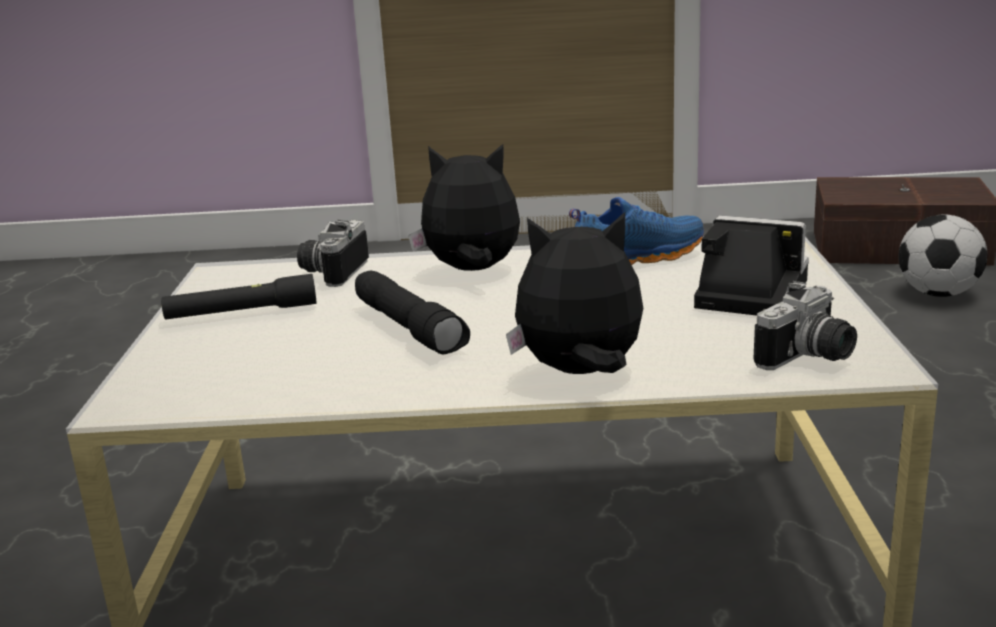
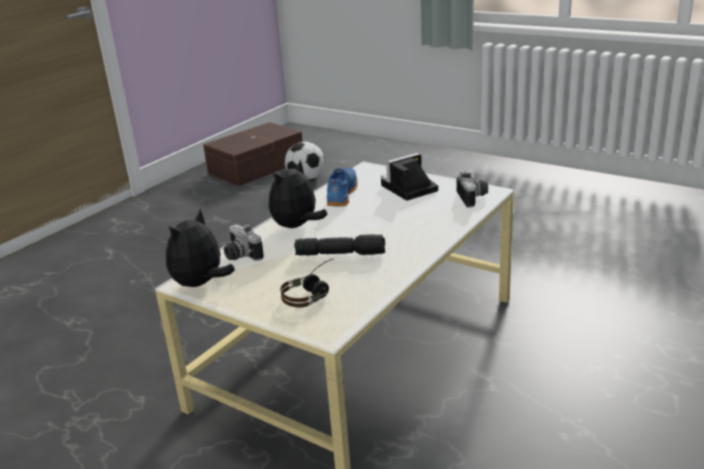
camera: 55 degrees left, 5 degrees up
(241, 312) = (257, 287): black flashlight -> none
(253, 352) = (313, 293): none -> headphones
(581, 373) = (434, 235): plush toy -> plush toy (200, 284)

